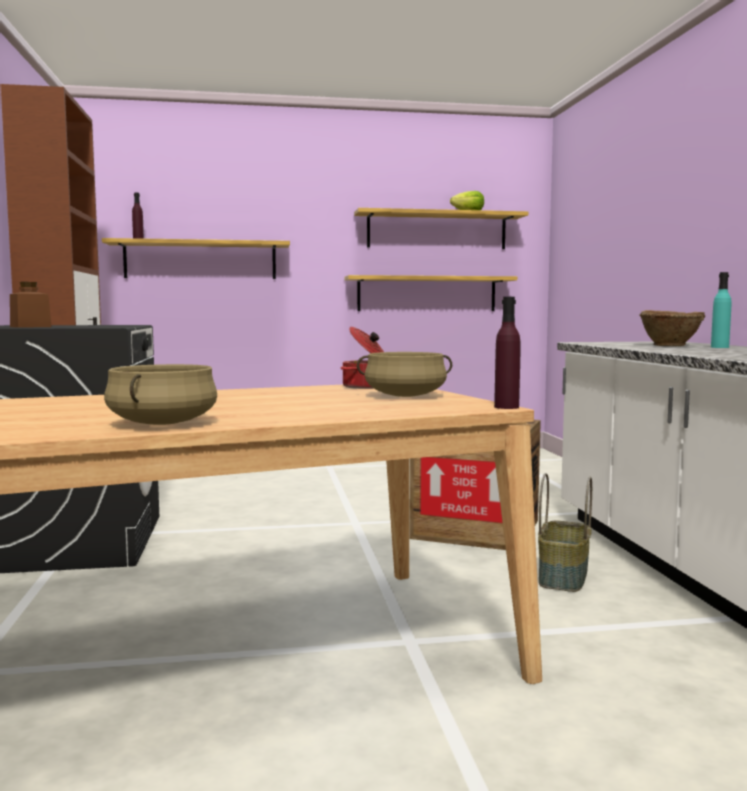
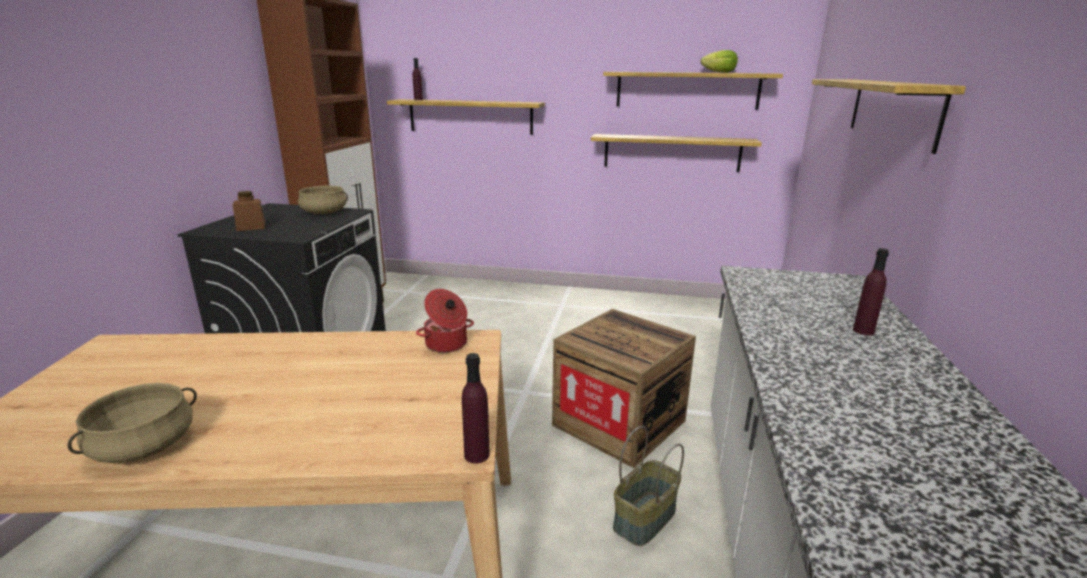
camera: 20 degrees right, 15 degrees up
(405, 396) = (439, 387): beige cooking pot -> beige cooking pot (324, 212)
(663, 206) = (892, 110): none -> shelf
(671, 345) = (818, 308): brown bowl -> none
(719, 347) = (863, 331): turquoise bottle -> purple bottle

